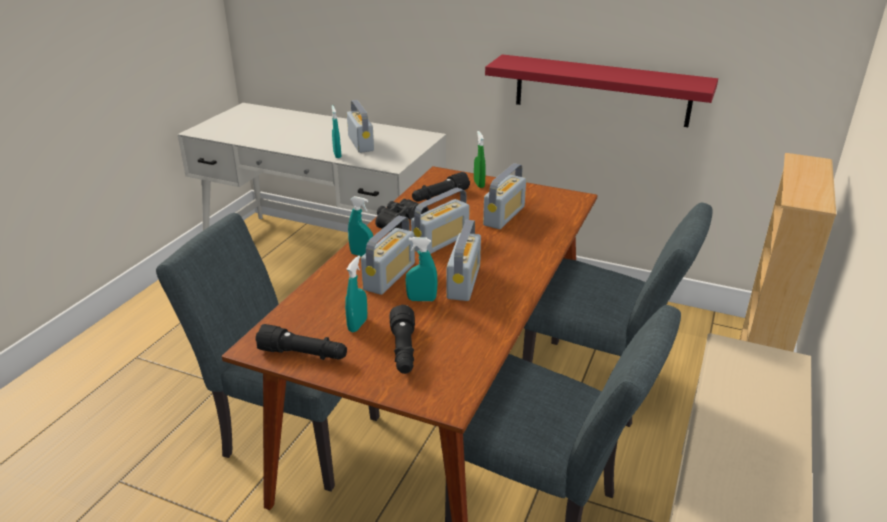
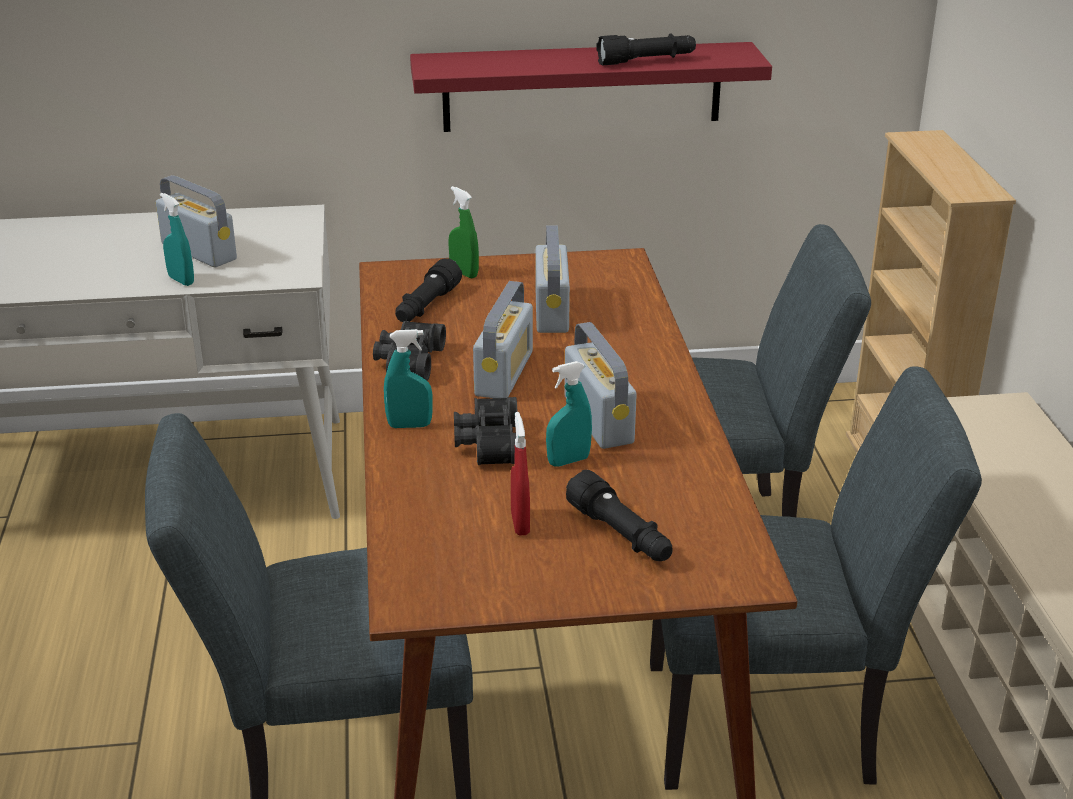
camera: 30 degrees left, 0 degrees up
(304, 354) = (491, 588): black flashlight -> black flashlight (646, 61)
(357, 325) = (520, 524): turquoise spray bottle -> red spray bottle
(389, 276) = (486, 443): radio -> black binoculars

